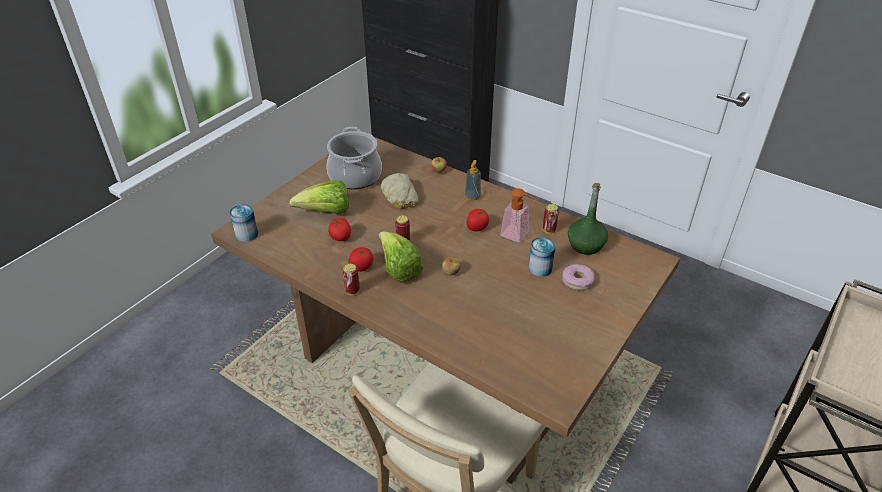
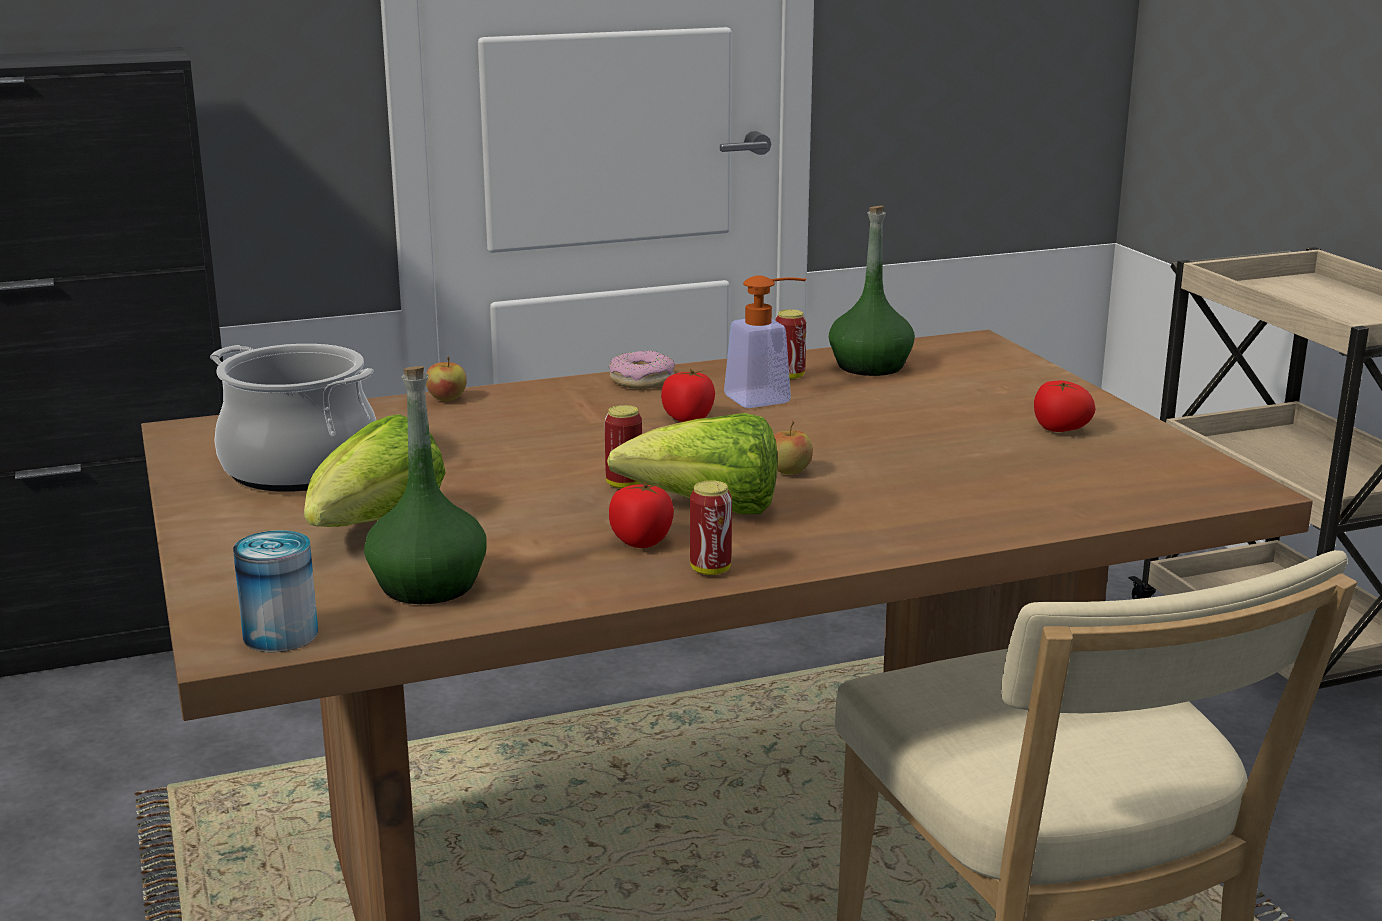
camera: 55 degrees left, 20 degrees down
(295, 242) = (427, 585): none -> green bottle
(341, 237) = (499, 535): tomato -> tomato (1060, 429)
(399, 196) = (462, 449): bread -> none
(472, 196) = (586, 397): soap dispenser -> none
(540, 268) = (884, 409): can -> none
(577, 281) = (955, 396): donut -> donut (642, 380)

